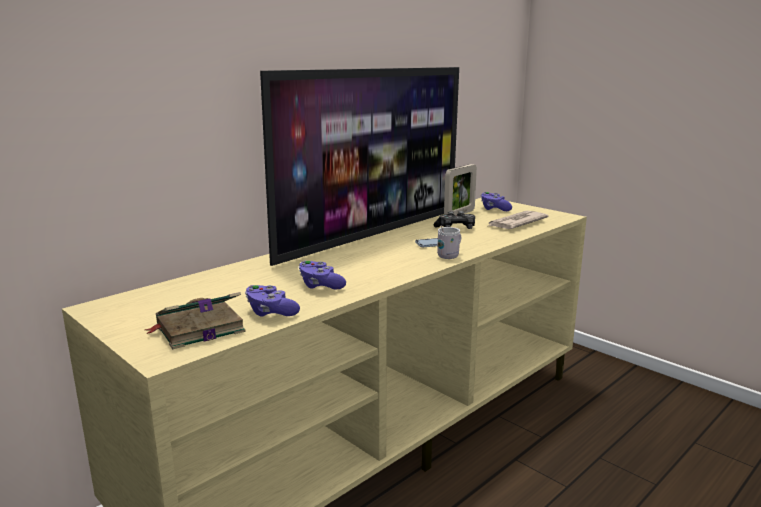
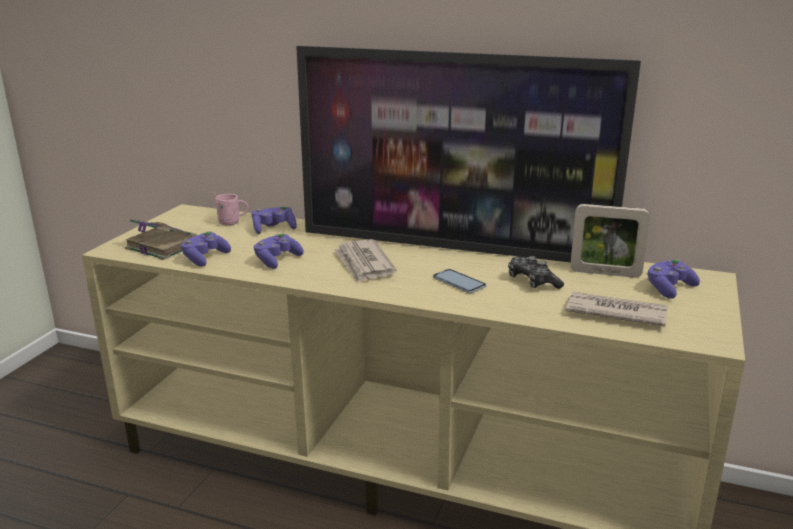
camera: 65 degrees right, 5 degrees up
(183, 291) = (233, 223): none -> pink mug
(234, 277) = (274, 229): none -> purple game controller
(369, 261) = (364, 264): none -> newspaper
(450, 256) = (419, 296): white mug -> none

